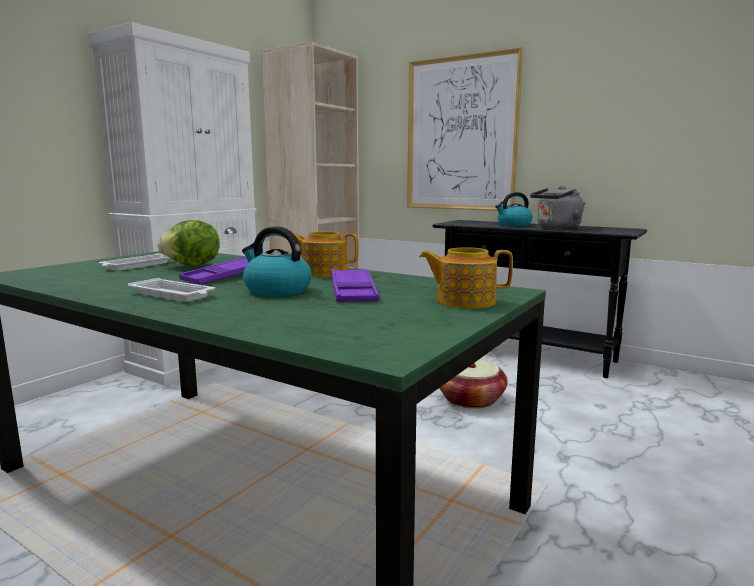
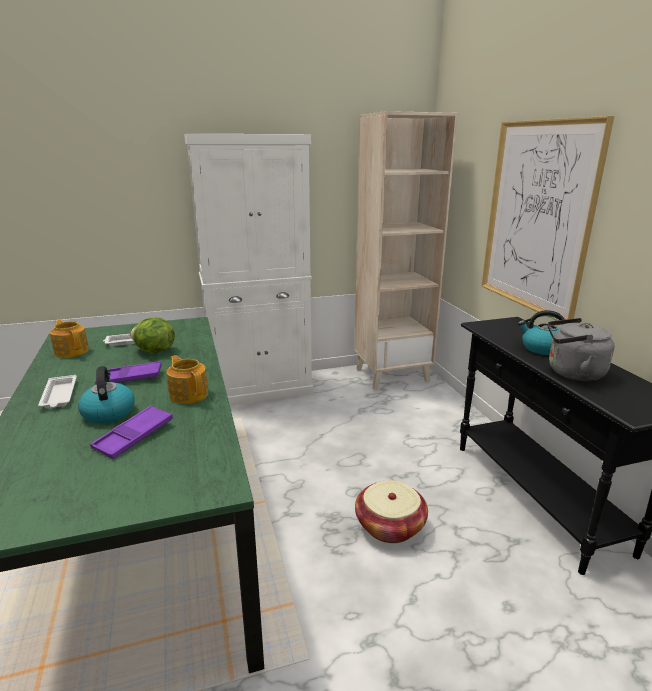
camera: 40 degrees right, 10 degrees up
(464, 301) = (153, 488): teapot -> teapot (72, 351)

